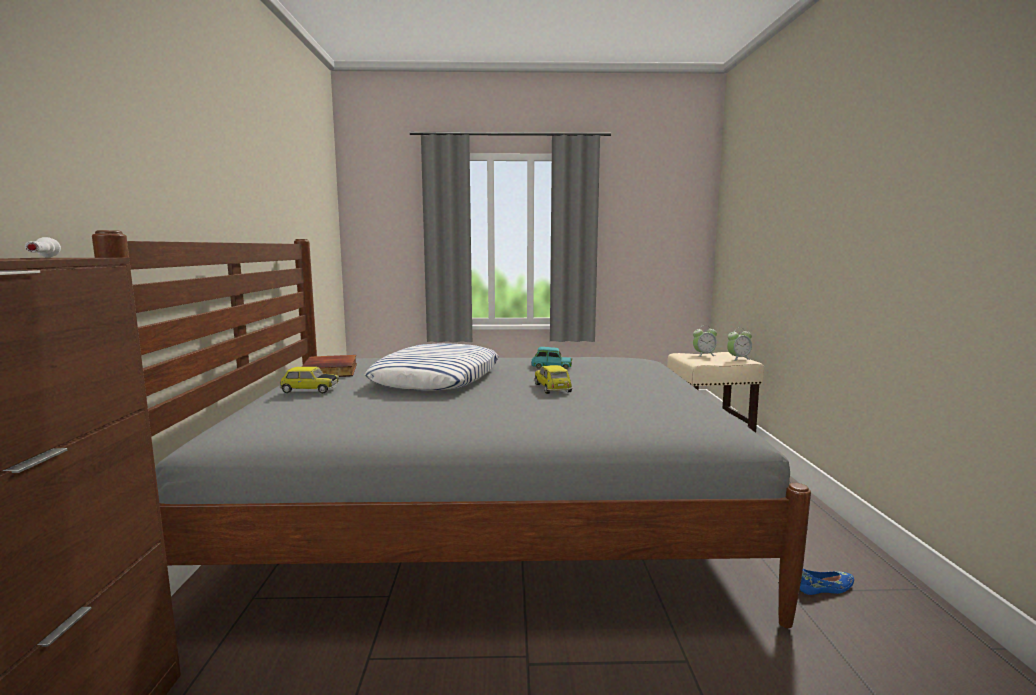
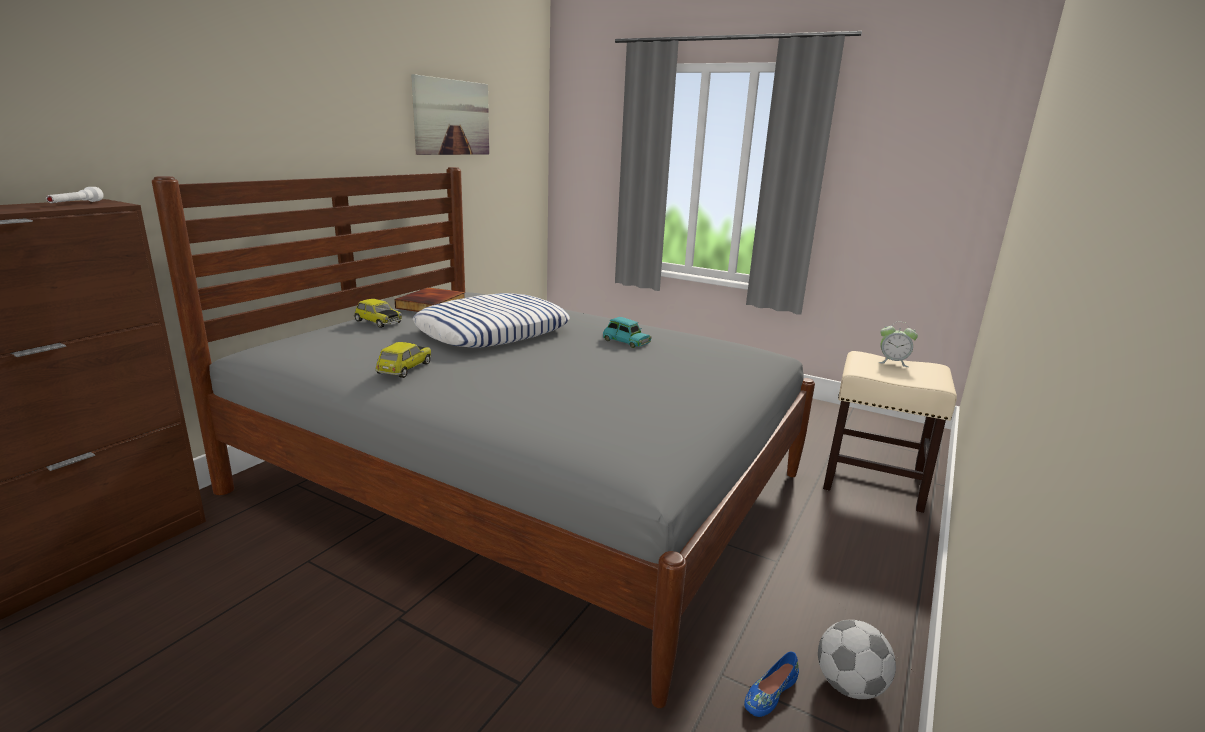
camera: 30 degrees right, 10 degrees up
(288, 192) = (452, 117): none -> picture
(553, 388) = (565, 368): toy car -> toy car (405, 368)
(738, 358) = (930, 378): alarm clock -> none
(826, 588) = (769, 693): blue shoe -> blue shoe turned 120 degrees clockwise
(853, 564) = (850, 686): none -> football

